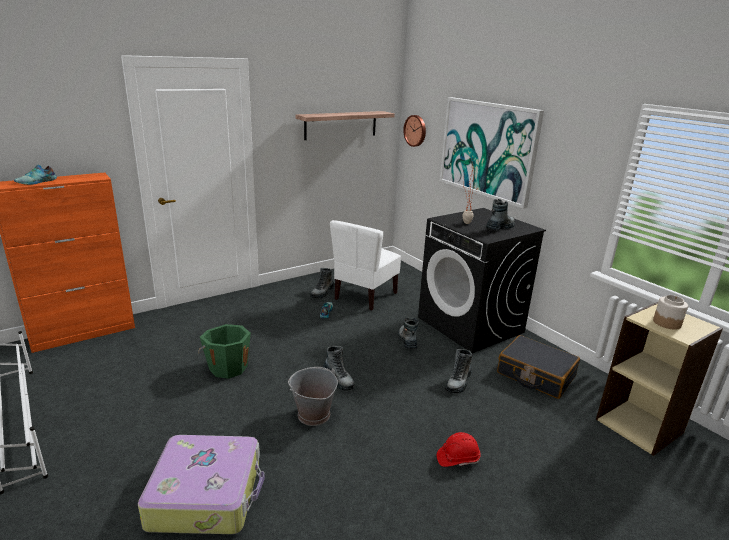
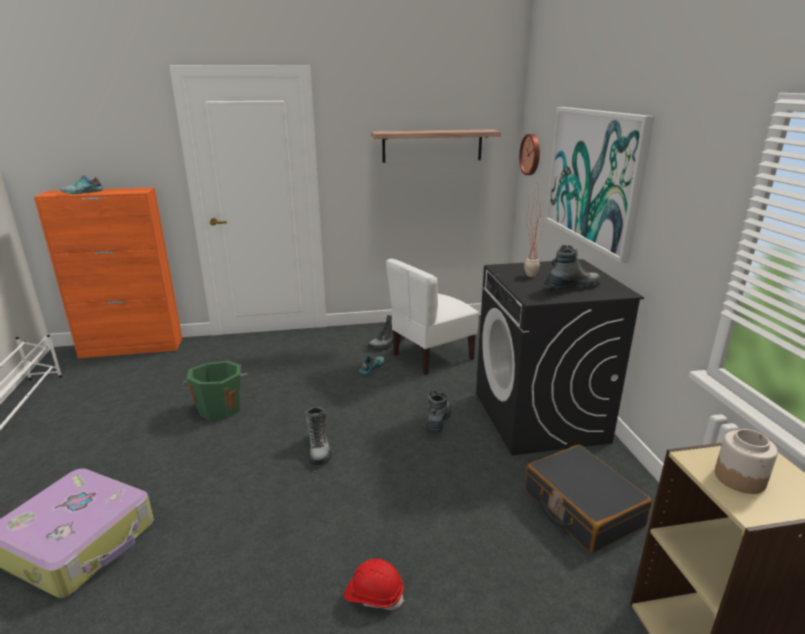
camera: 25 degrees right, 0 degrees up
(313, 414) = (256, 484): grey bucket -> none
(458, 382) = (460, 490): boot -> none

